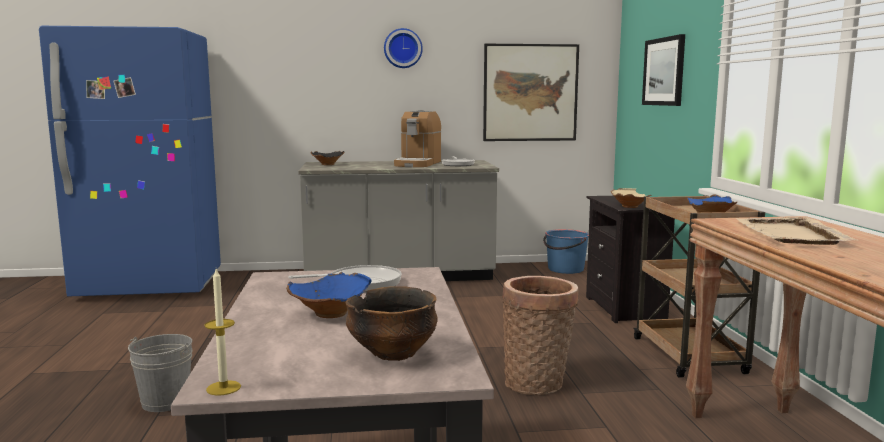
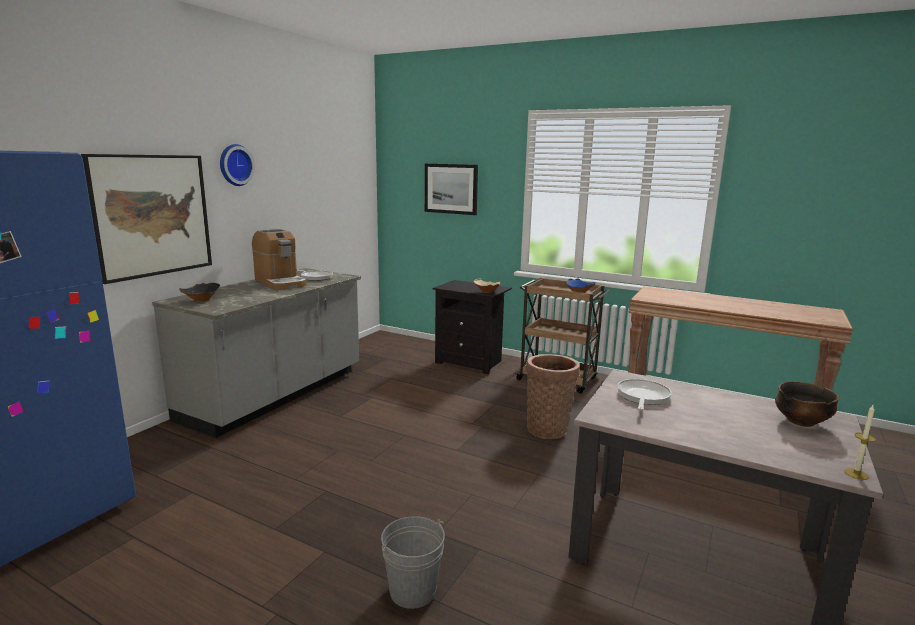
camera: 55 degrees left, 5 degrees up
(329, 313) = (711, 419): blue bowl -> none
(530, 93) = (329, 203): picture -> picture (152, 215)
(565, 269) = (374, 346): blue bucket -> none
(791, 234) = (689, 300): beige tray -> none

